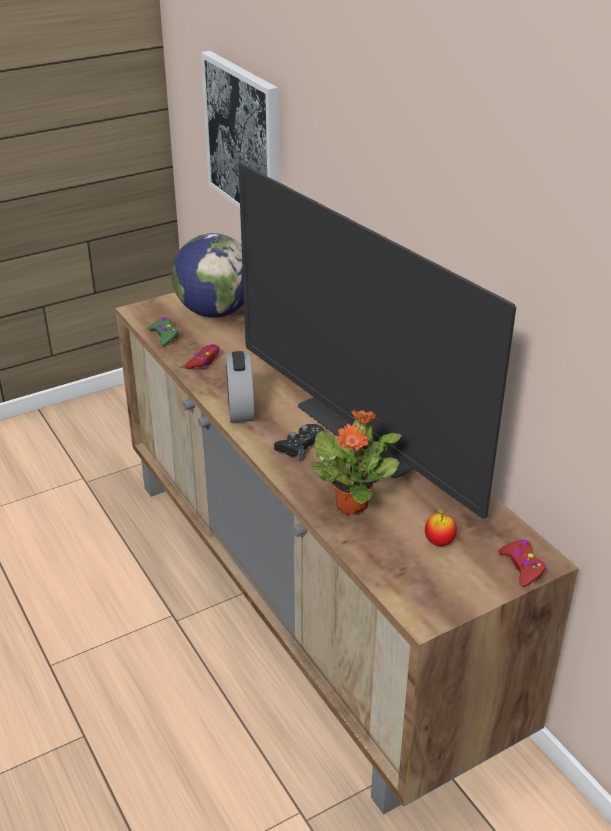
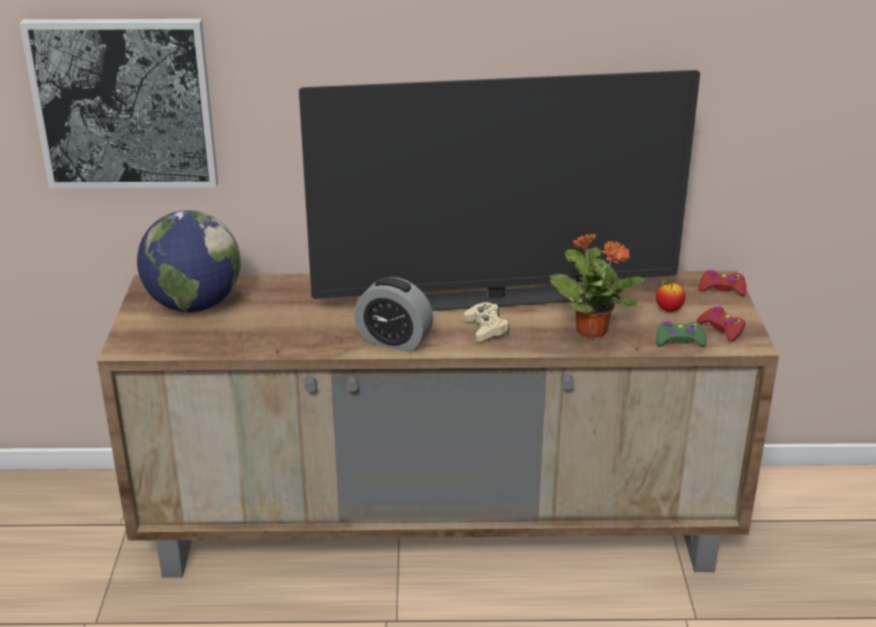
camera: 60 degrees left, 5 degrees down
(165, 335) = (202, 345): green game controller -> green game controller (679, 340)
(203, 361) = (283, 337): red game controller -> red game controller (721, 329)
(301, 446) = (486, 328): black game controller -> beige game controller

